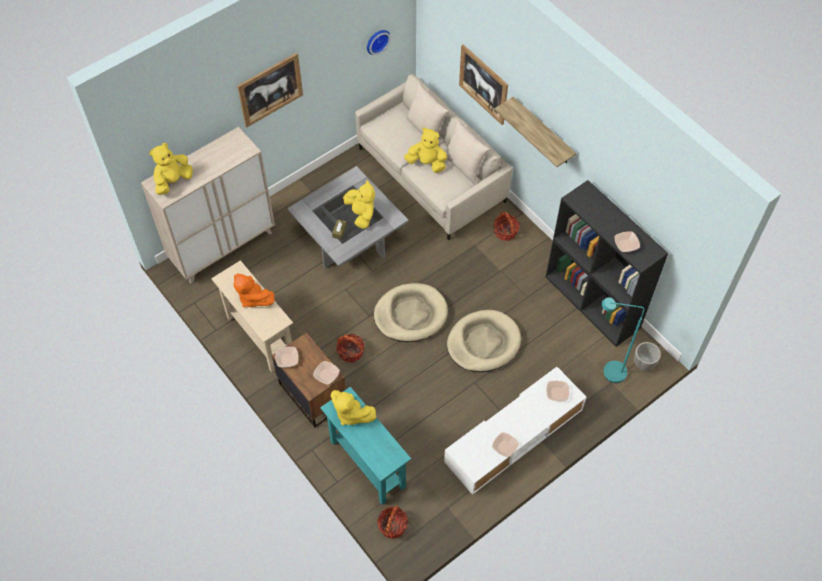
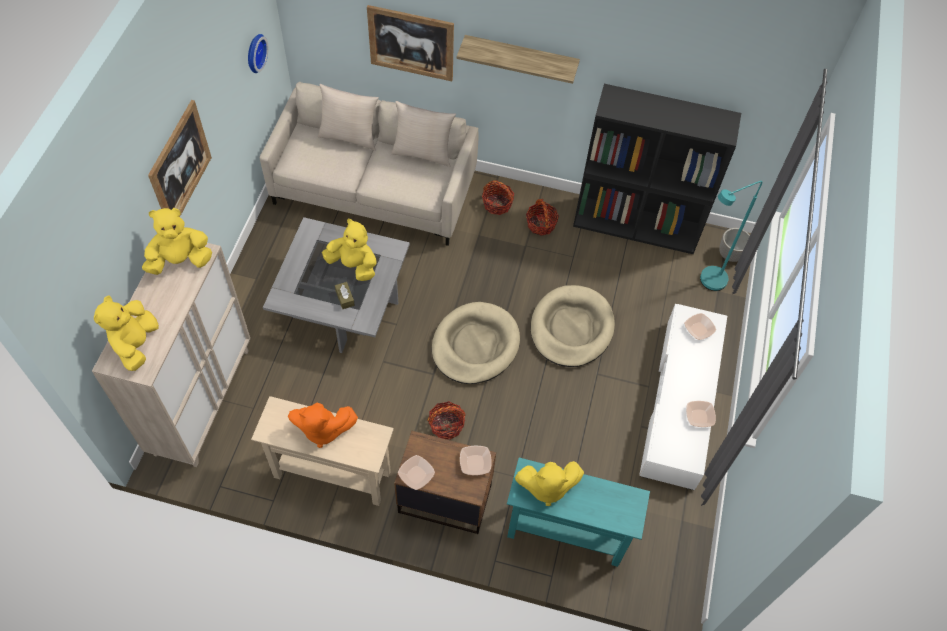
camera: 40 degrees left, 0 degrees up
(392, 526) = (647, 581): basket -> basket (541, 224)
(427, 163) = (381, 171): yellow plush toy -> yellow plush toy (180, 261)
(626, 244) = (697, 126): bowl -> none

